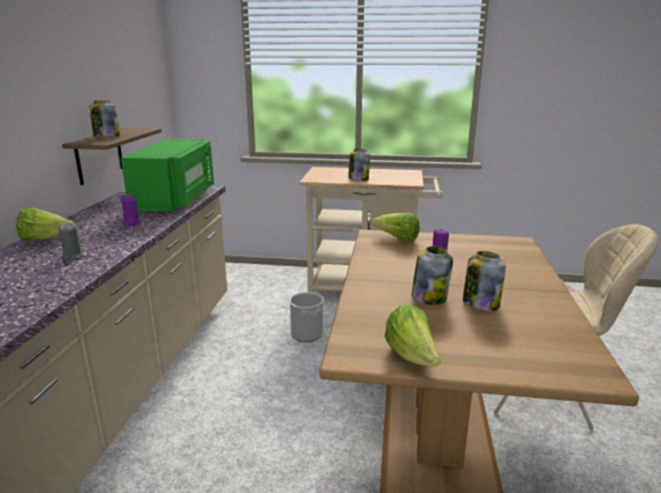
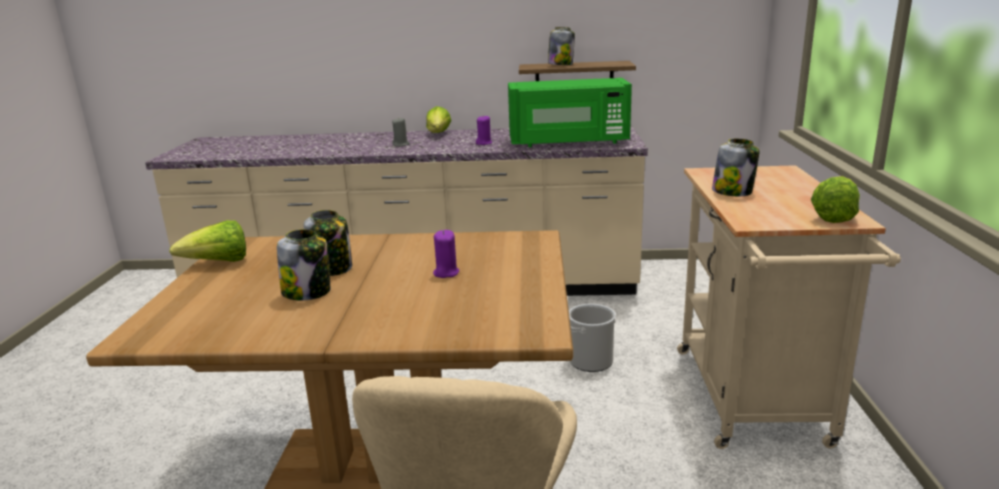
camera: 85 degrees right, 0 degrees up
(398, 239) = (519, 250): lettuce -> lettuce (833, 216)

